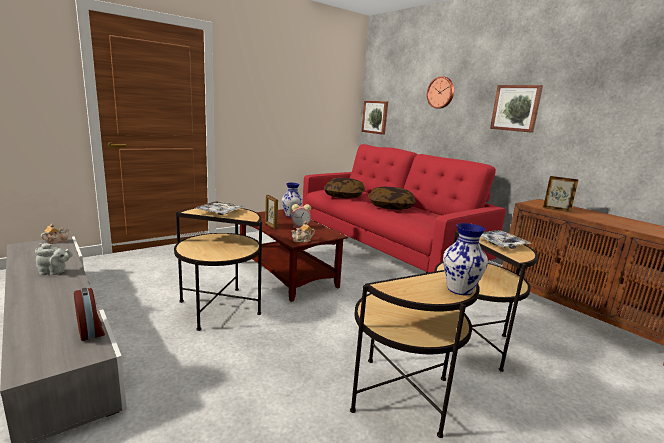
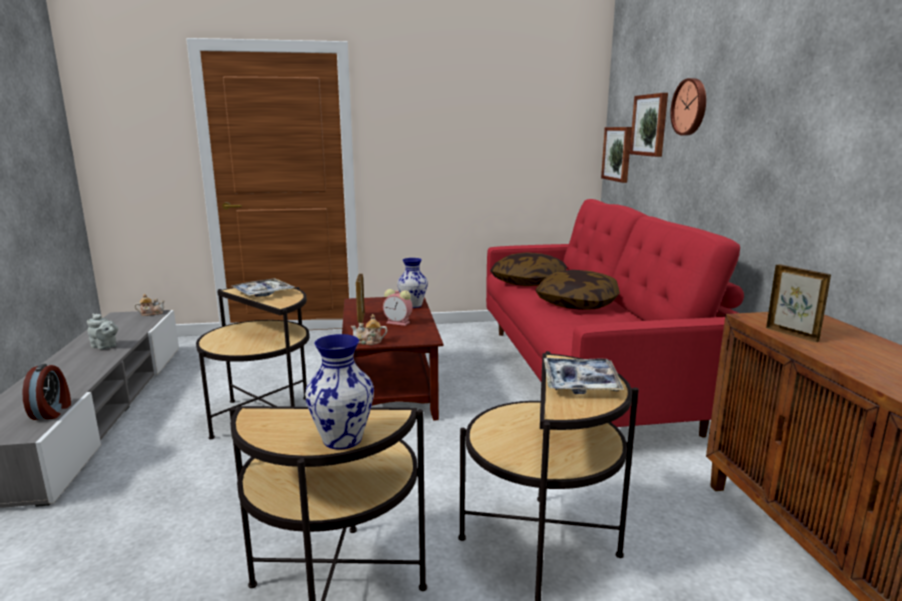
camera: 30 degrees right, 0 degrees up
(516, 108) = (787, 128): picture -> picture (650, 125)

